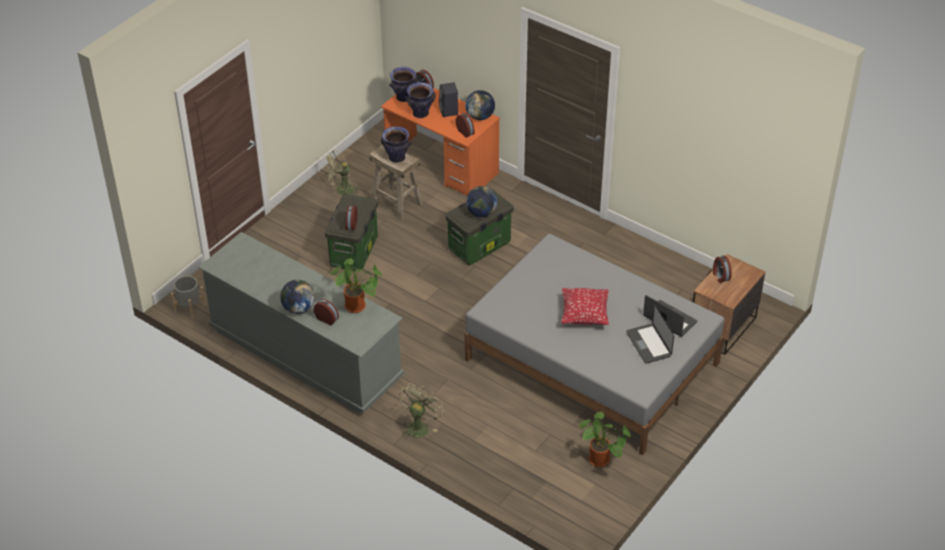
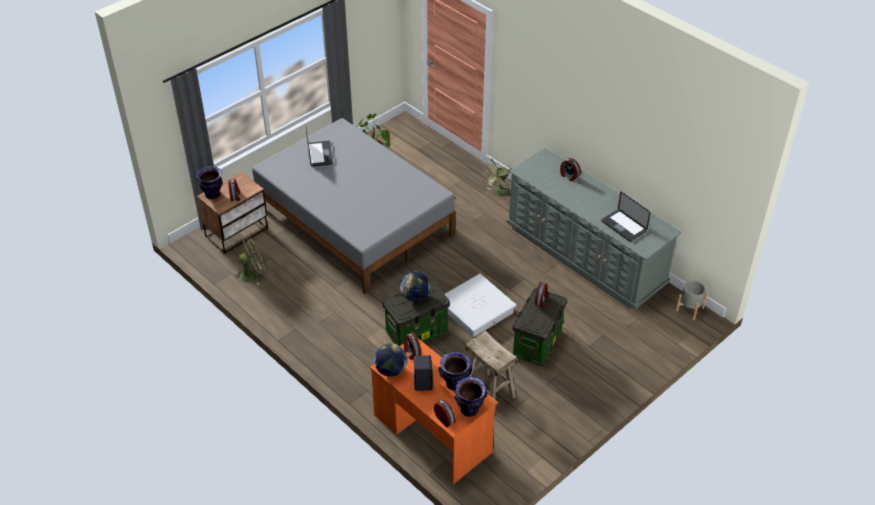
camera: 170 degrees left, 0 degrees up
(298, 308) = (592, 186): globe -> none
(341, 191) = (544, 416): green fan -> green fan (252, 275)
(357, 306) = (543, 182): potted plant -> none
(397, 158) = (488, 349): vase -> vase (212, 195)
(422, 276) = (476, 310): none -> white storage box
(584, 316) = (360, 179): red pillow -> none
(670, 319) = (294, 169): laptop -> laptop (623, 226)

